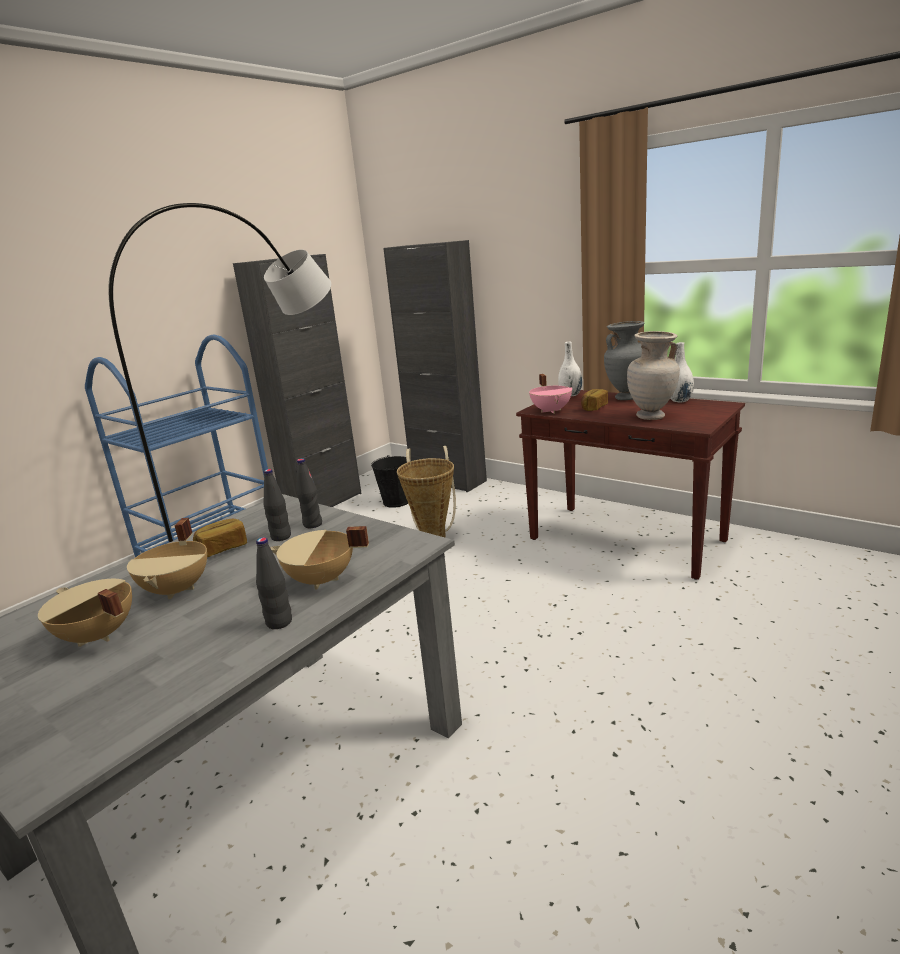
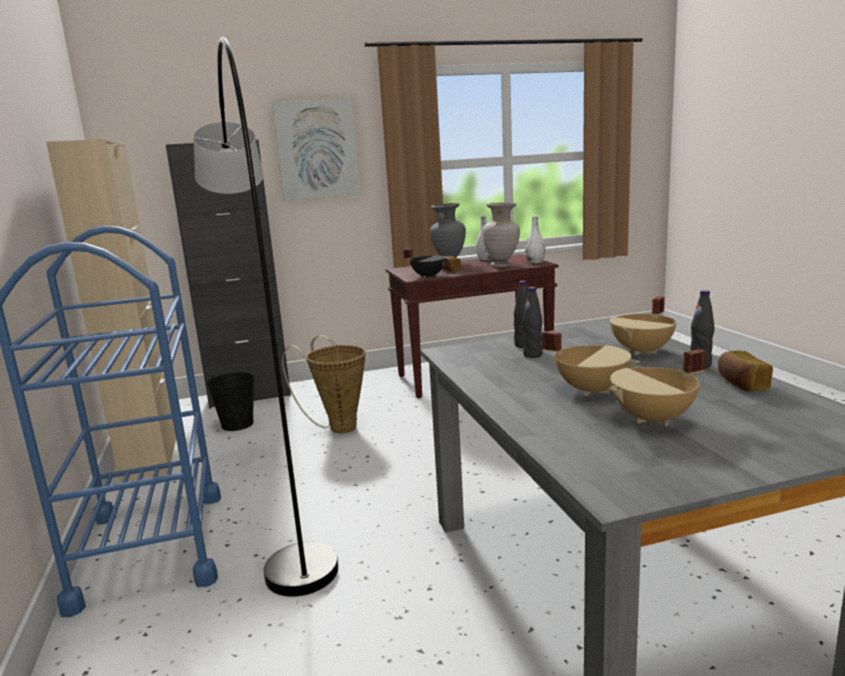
camera: 55 degrees left, 5 degrees down
(223, 548) = (522, 373): bread -> bread (741, 384)
(323, 503) = (150, 456): black cabinet -> beige cabinet
(524, 247) = (317, 150): none -> picture
(551, 411) = (428, 276): pink cooking pot -> black cooking pot
(570, 395) = (405, 269): white vase -> white vase (535, 262)

